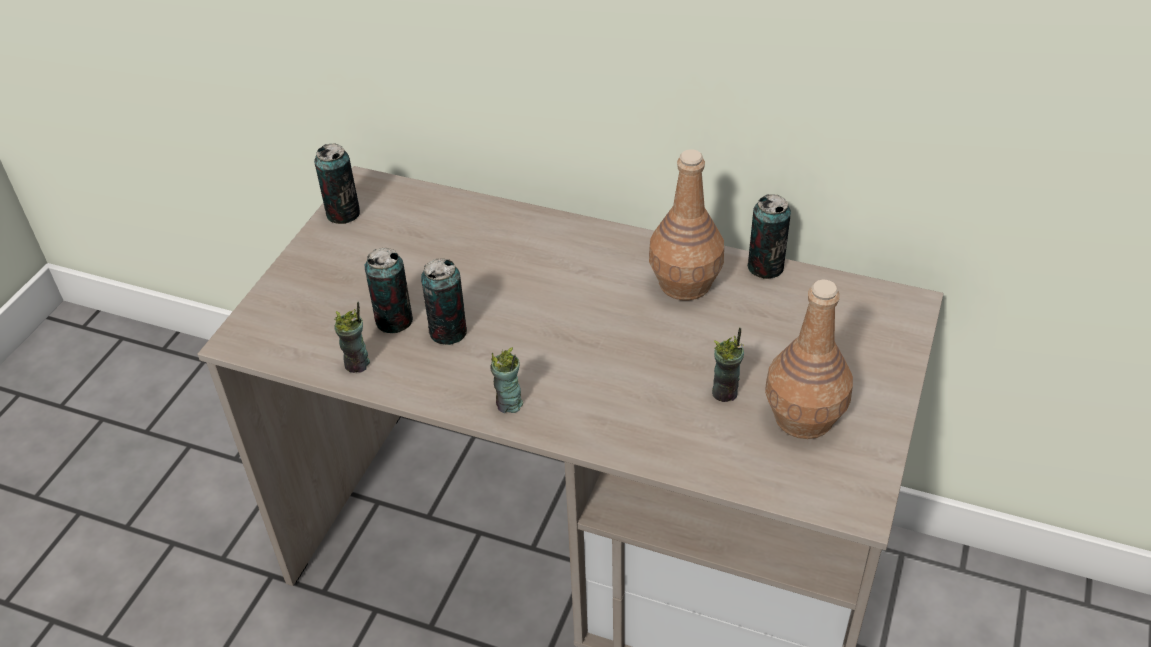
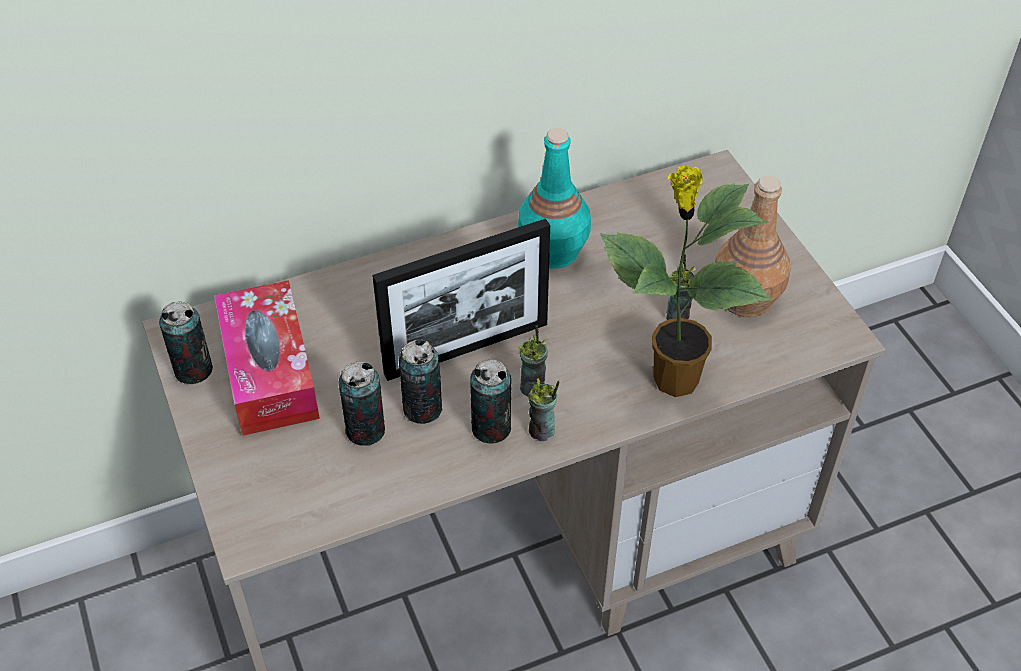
camera: 45 degrees left, 5 degrees up
(357, 364) = (382, 486): cup -> cup (532, 387)
(385, 243) = (269, 371): none -> tissue box
(530, 312) = (466, 348): none -> picture frame
(657, 437) = (672, 379): none -> potted plant
(684, 284) = (553, 252): brown bottle -> turquoise bottle
(765, 267) = (594, 202): can -> can (491, 428)

